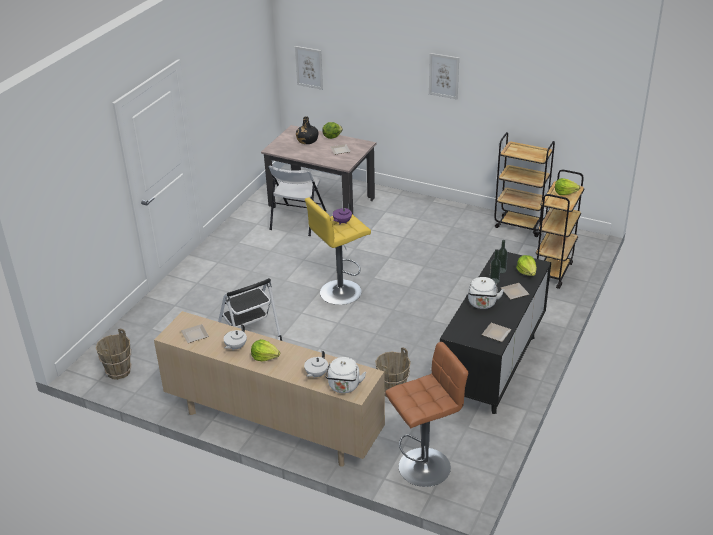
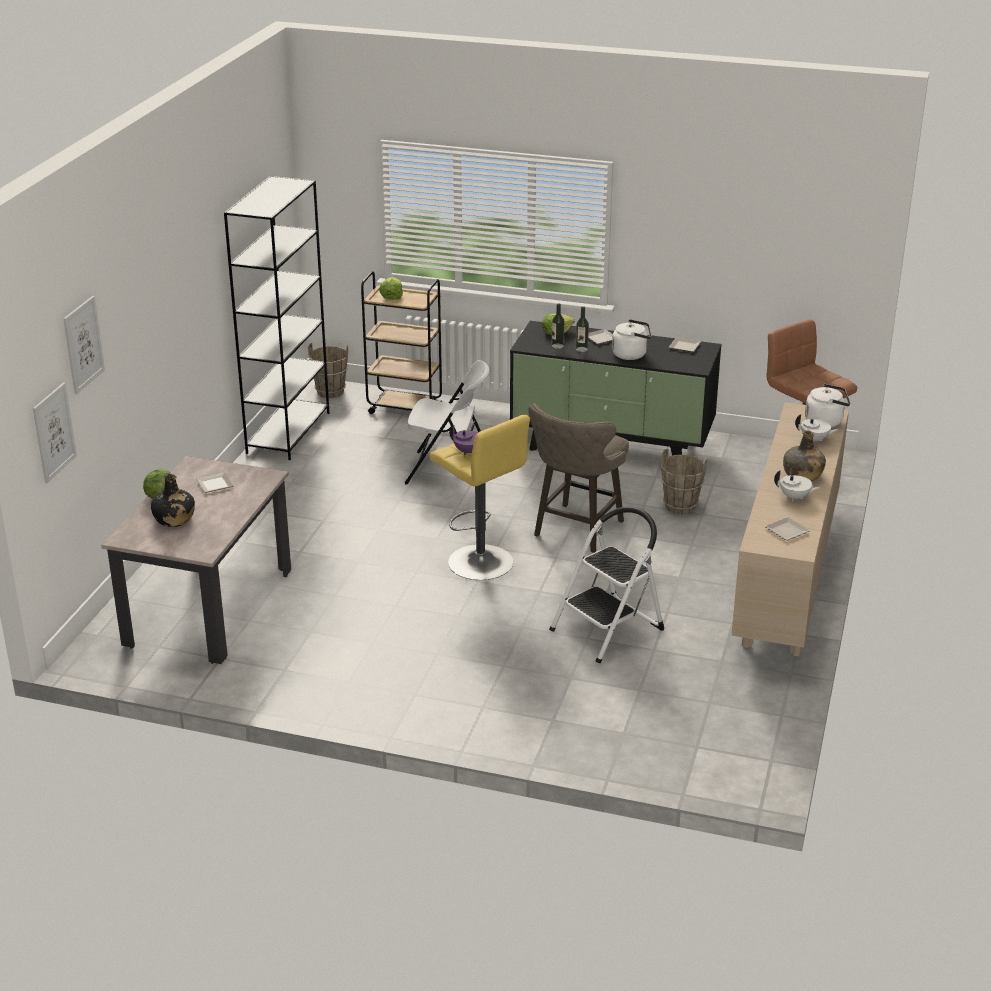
camera: 100 degrees left, 5 degrees down
(118, 372) = (742, 743): brown bucket -> brown bucket (330, 392)
(265, 357) = (802, 475): lettuce -> green bottle
(298, 220) = (271, 625): white chair -> white chair (449, 470)
(370, 335) = (576, 530): none -> beige stool
(444, 76) = (180, 292): picture -> picture (83, 344)
(520, 226) = (288, 432): brown cart -> white bookcase

